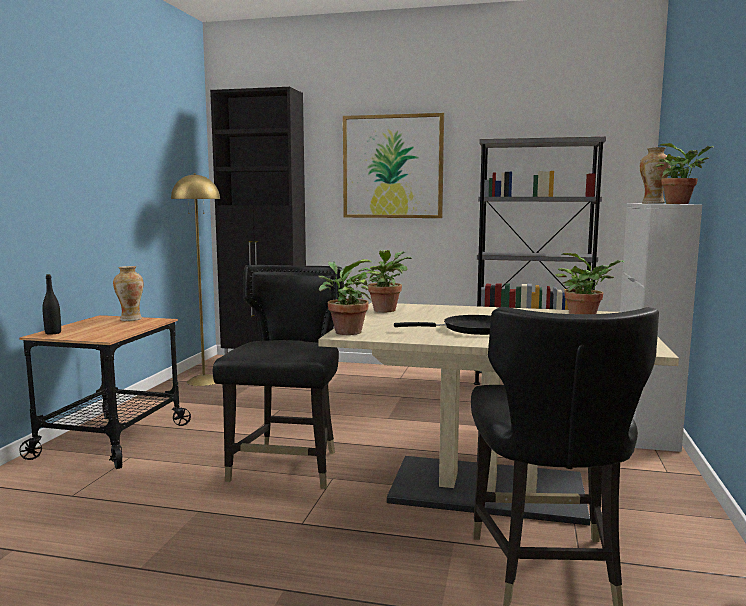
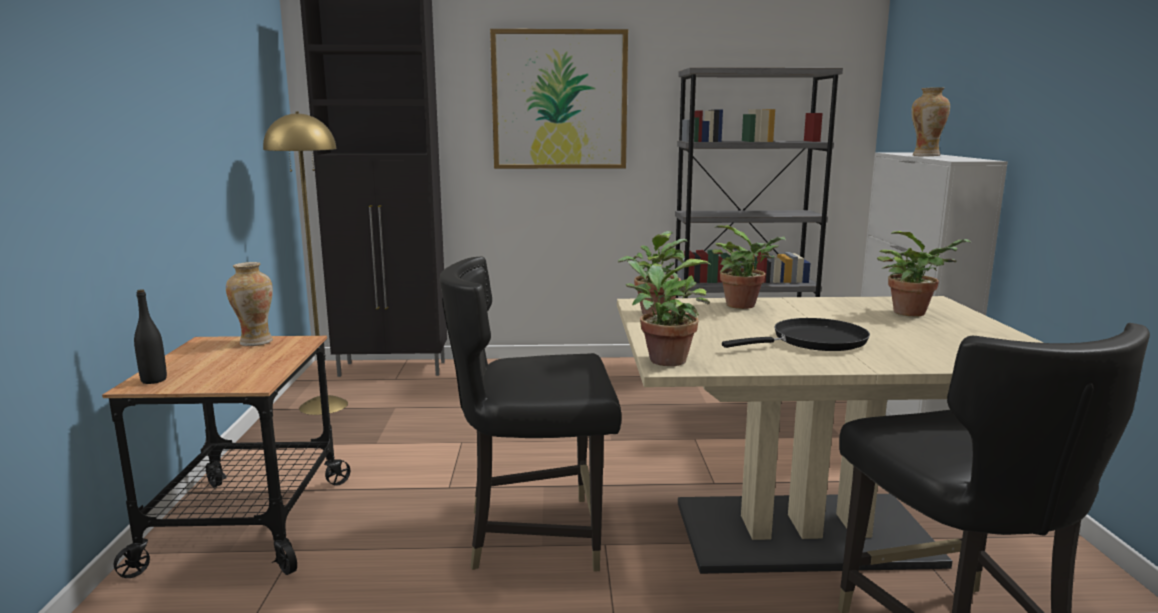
camera: 15 degrees left, 5 degrees up
(288, 467) = (534, 535): black chair -> black chair turned 90 degrees counterclockwise
(680, 203) = (977, 159): potted plant -> potted plant (744, 305)

